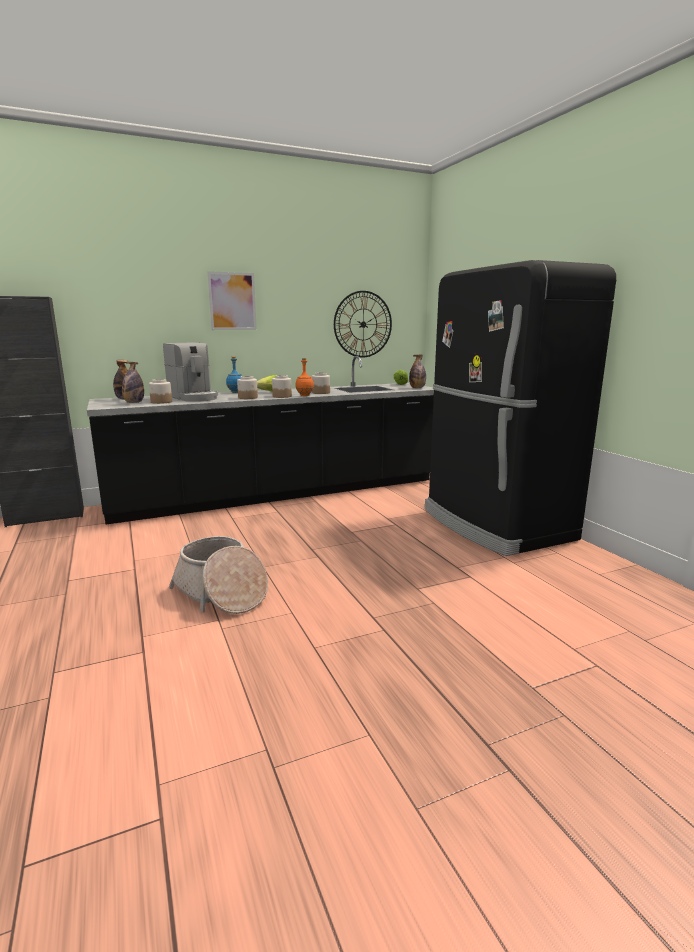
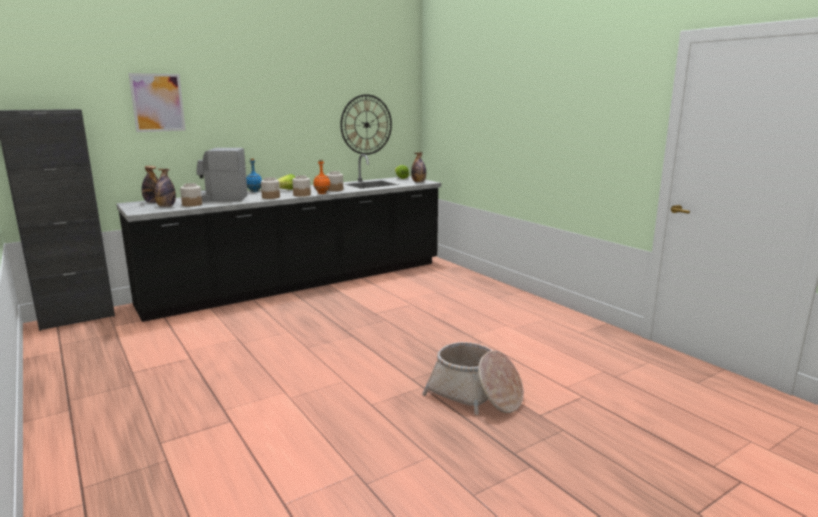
camera: 10 degrees left, 0 degrees up
(194, 397) = (219, 198): coffee machine -> coffee machine turned 135 degrees clockwise
(221, 593) = (278, 371): basket -> basket (475, 395)
(232, 301) = (248, 107): picture -> picture (157, 102)
(495, 525) = (494, 299): black fridge -> none

